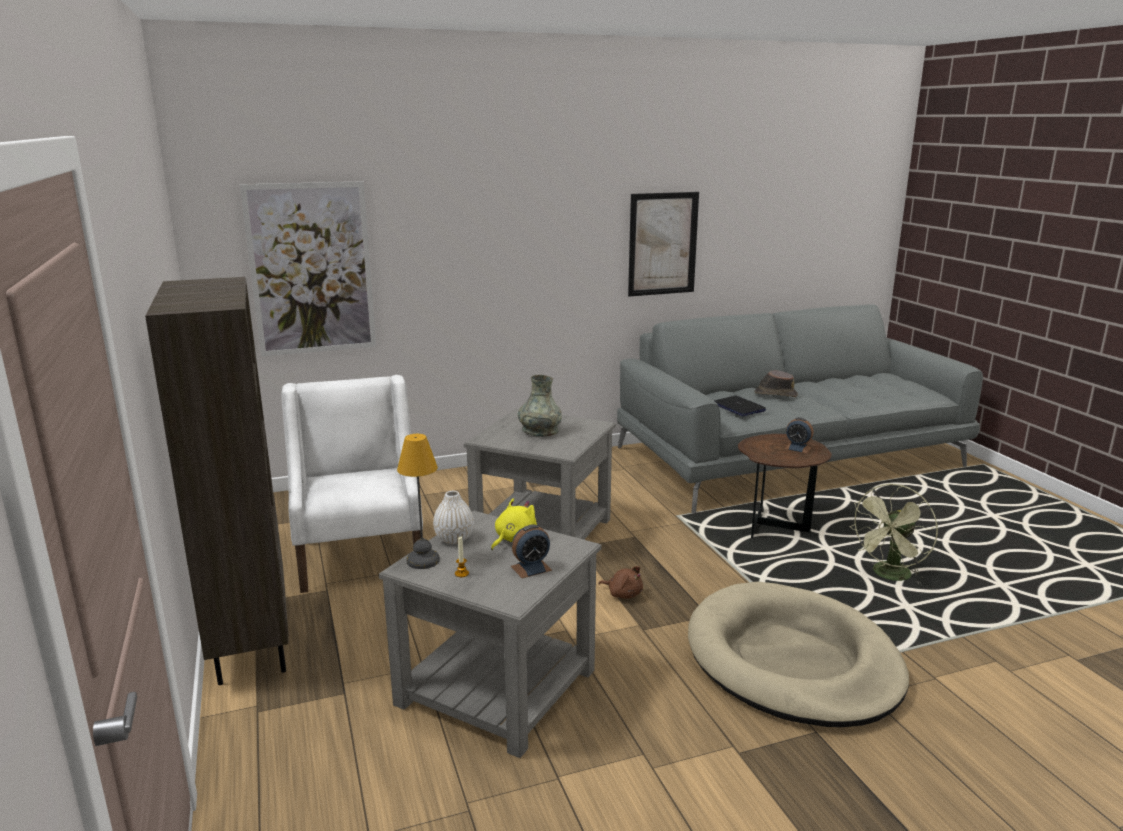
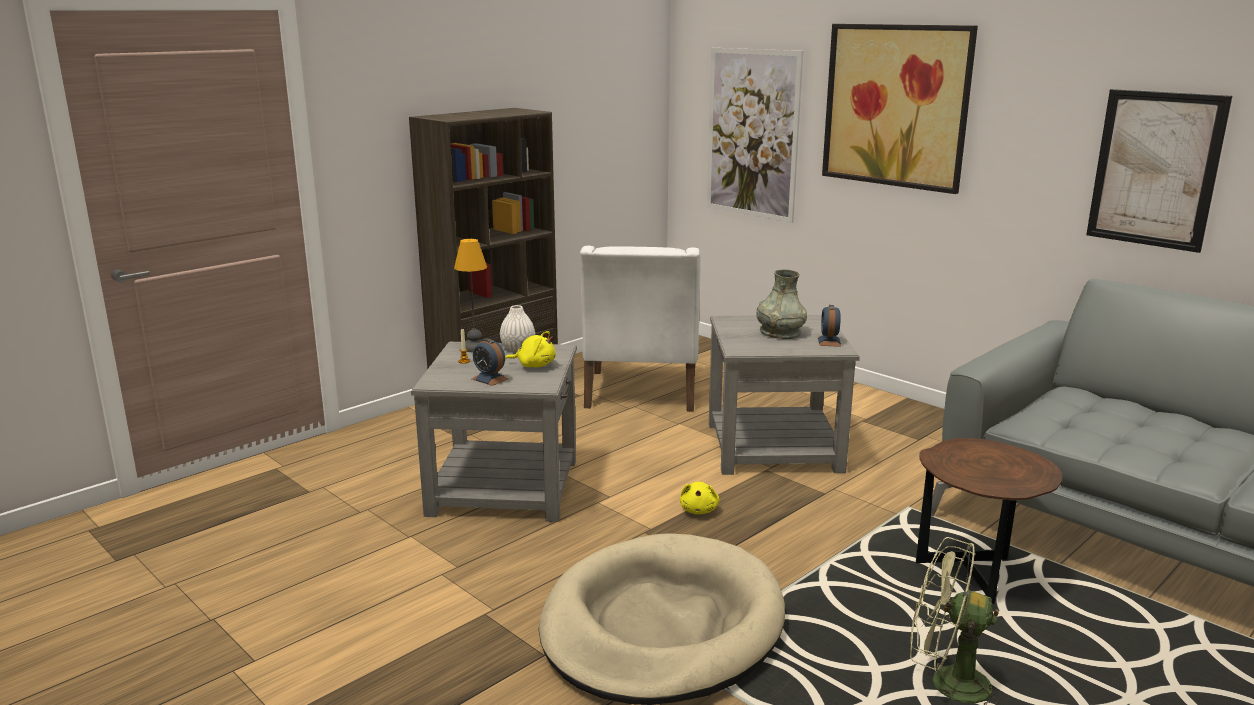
camera: 65 degrees right, 0 degrees up
(361, 556) = (640, 391): white armchair -> white armchair turned 135 degrees clockwise
(469, 223) = (896, 106): none -> picture
(623, 594) = (699, 510): brown plush toy -> yellow plush toy
(738, 407) = (1081, 417): laptop -> none
(775, 394) = (1189, 433): brown hat -> none
(797, 448) = (1006, 473): alarm clock -> alarm clock (829, 341)

